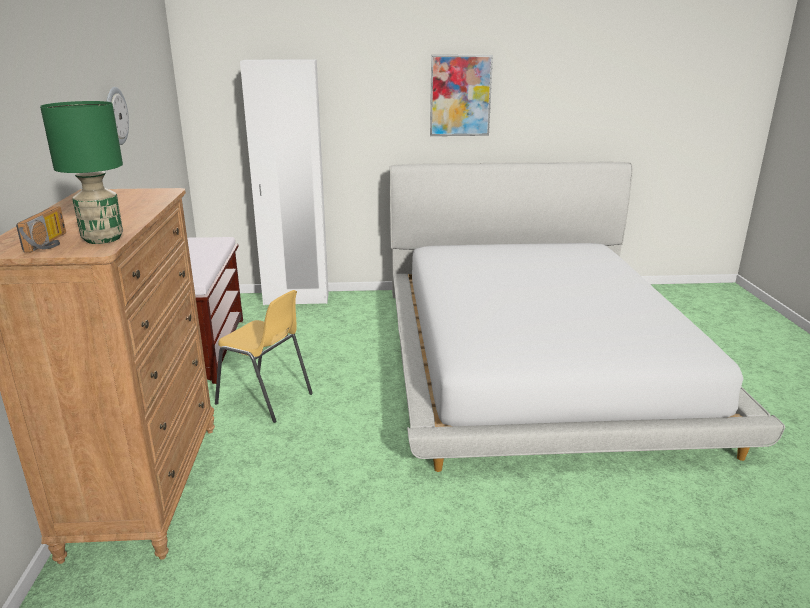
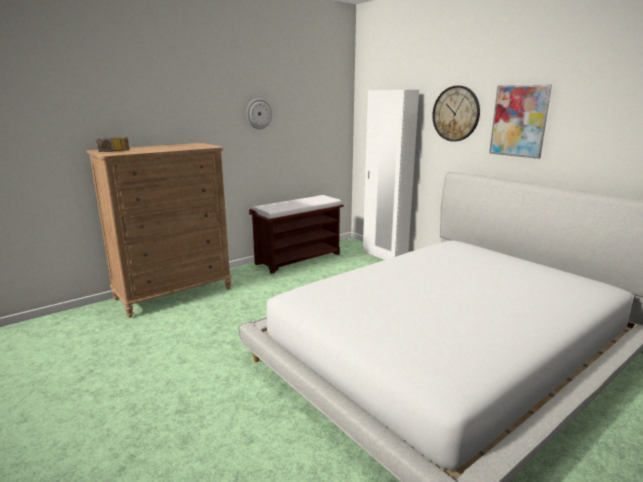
camera: 55 degrees right, 5 degrees down
(103, 239) = (124, 153): green table lamp -> none
(265, 399) = (271, 289): yellow chair -> none
(376, 90) = (456, 114): none -> wall clock

